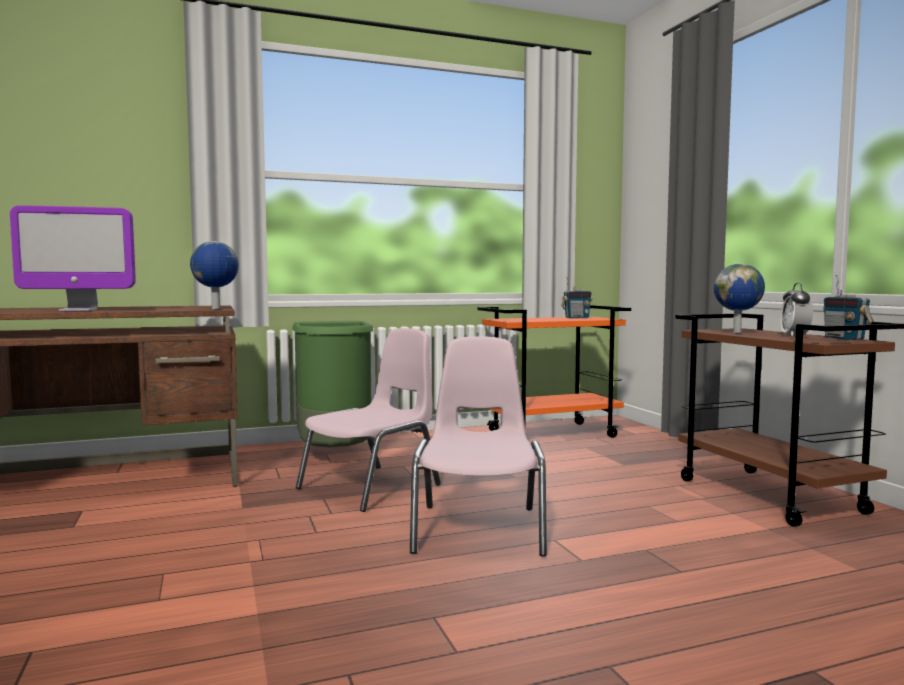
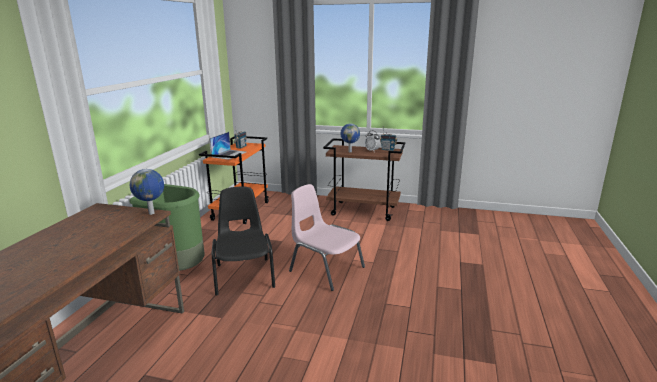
camera: 55 degrees left, 15 degrees up
(78, 310) = (81, 252): monitor -> none
(372, 486) = (244, 275): pink chair -> black chair
(532, 319) = (229, 154): none -> laptop

